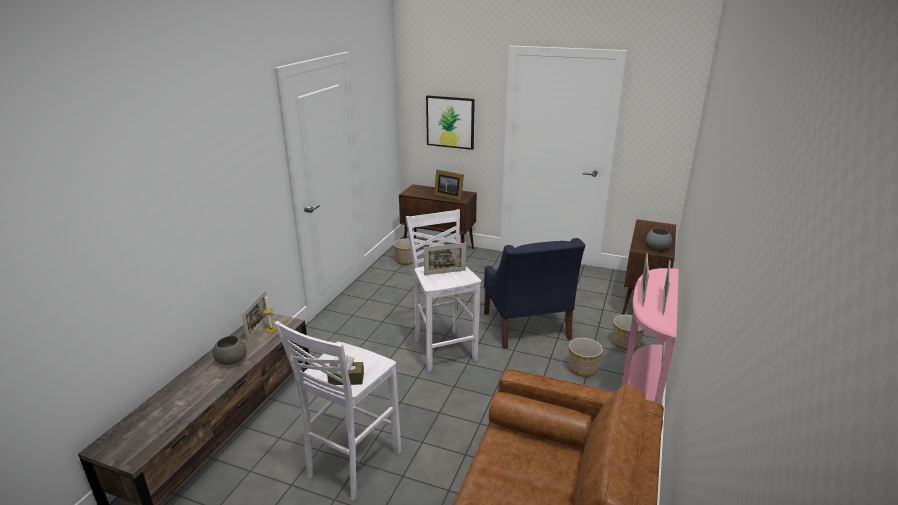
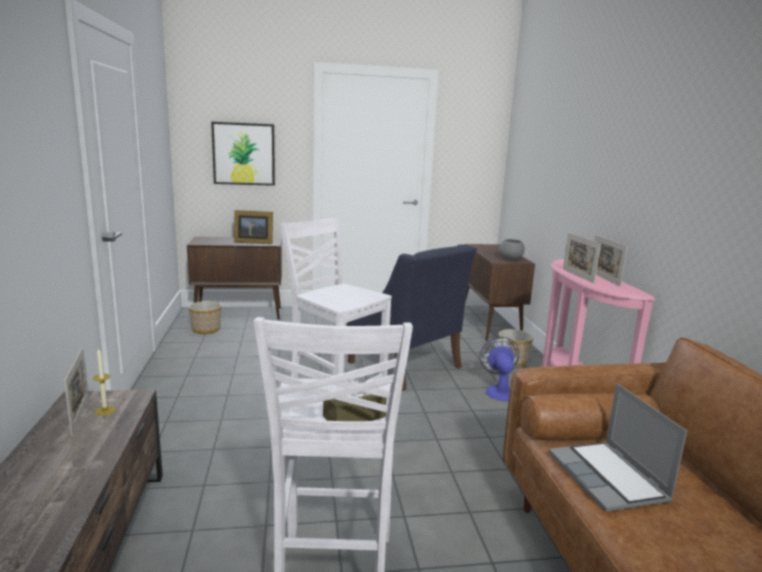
camera: 30 degrees left, 10 degrees down
(231, 360) = (60, 469): grey bowl -> none
(445, 272) = (340, 294): picture frame -> none
(507, 465) = (609, 478): none -> laptop
(582, 369) = (498, 390): planter -> fan

